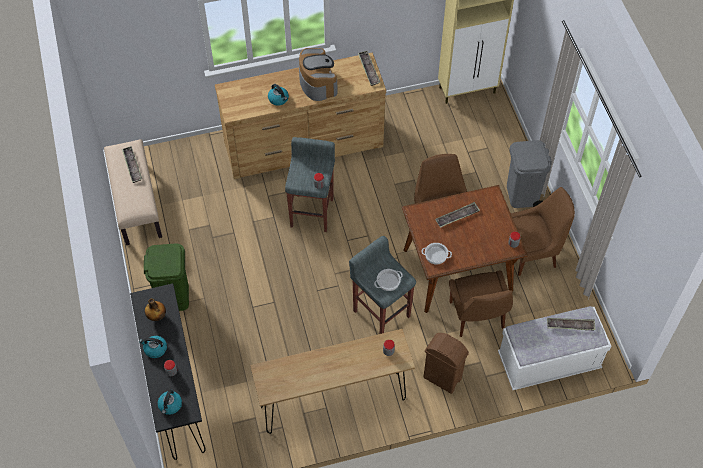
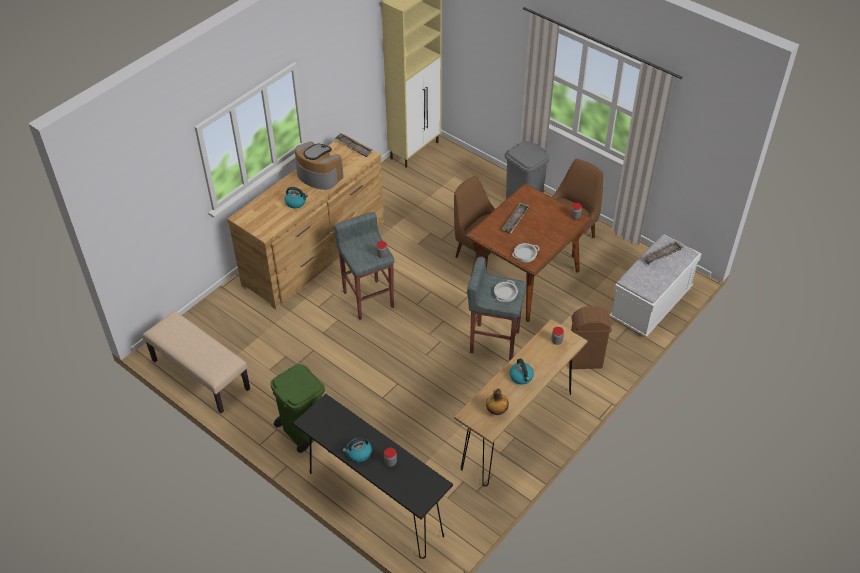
camera: 35 degrees left, 10 degrees down
(132, 166) = (186, 334): tray -> none
(157, 316) = (335, 427): bottle -> bottle (496, 411)
(170, 405) = (414, 489): kettle -> kettle (521, 377)
(477, 317) = (570, 303): brown chair -> none

